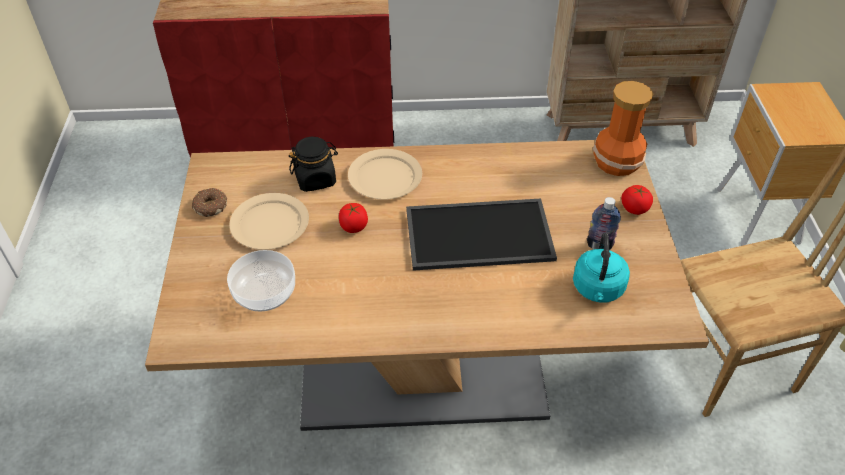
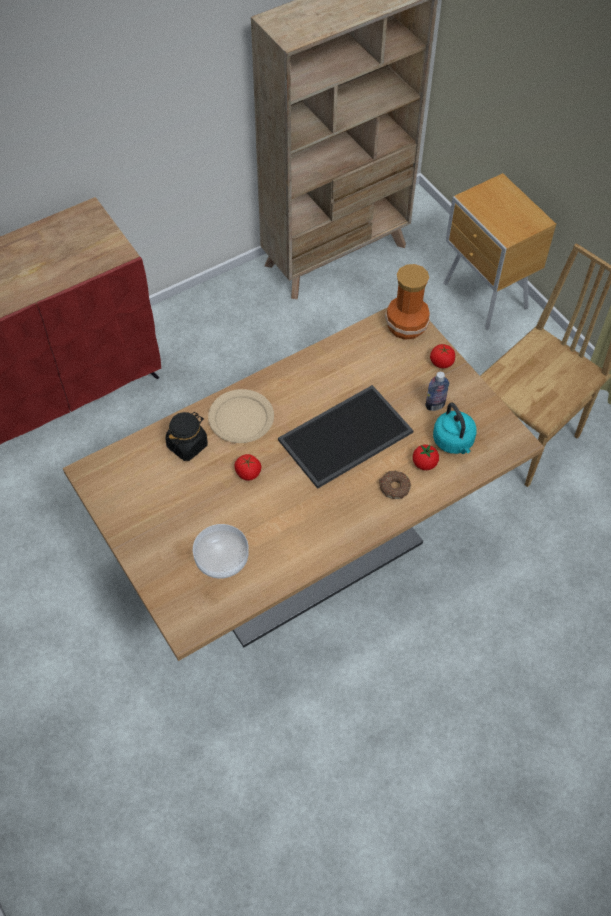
camera: 30 degrees left, 10 degrees up
(210, 206) = (120, 508): donut -> donut (394, 487)
(270, 224) = (182, 501): beige plate -> none
(548, 296) = (424, 463): none -> tomato

